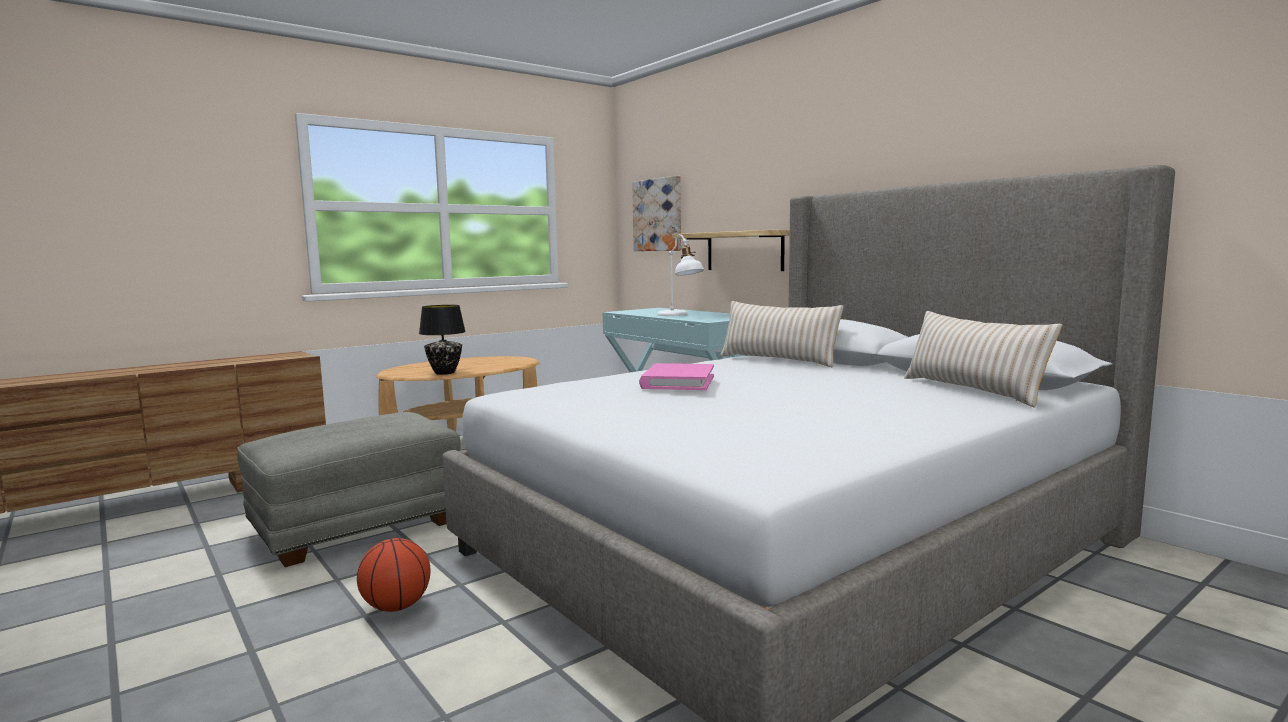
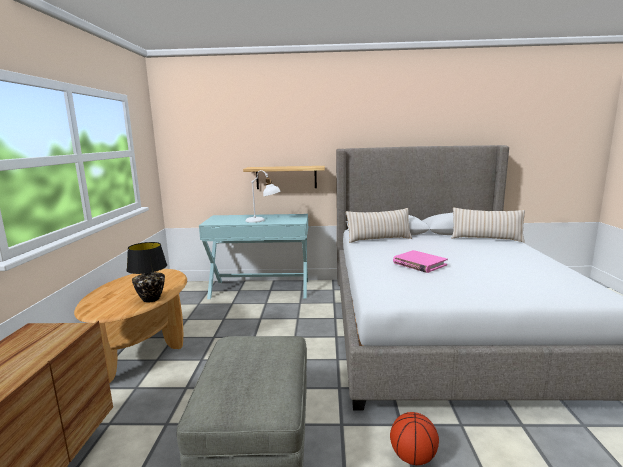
camera: 50 degrees left, 5 degrees up
(658, 215) = (205, 154): picture -> none

